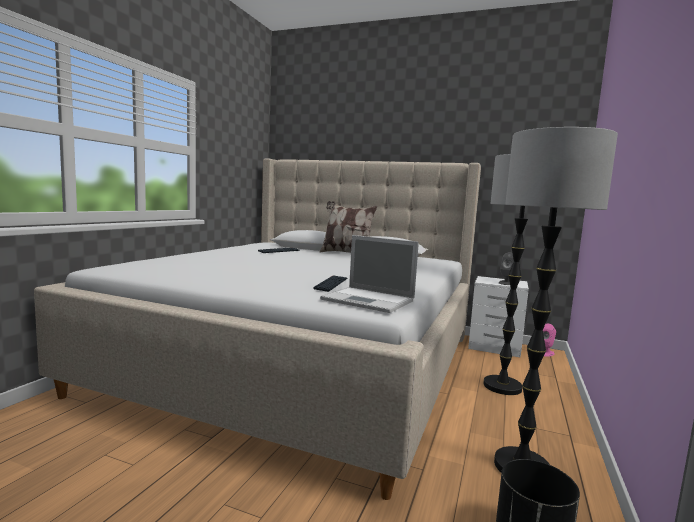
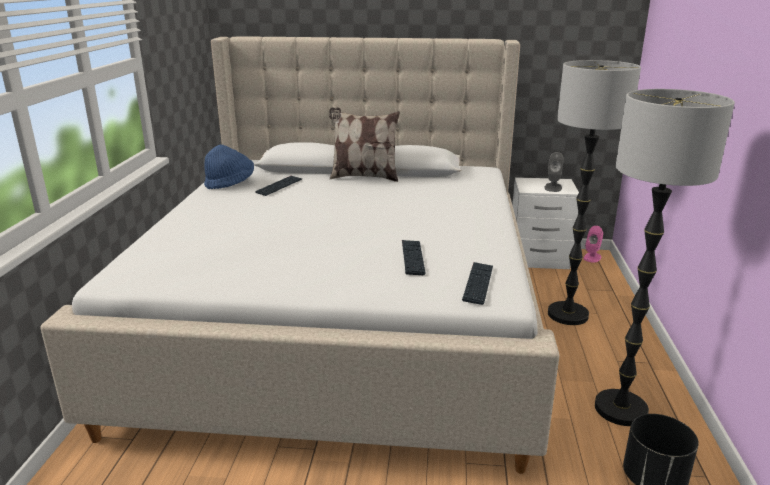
camera: 15 degrees left, 15 degrees up
(247, 247) = (230, 183): none -> blue hat
(369, 300) = (478, 283): laptop -> keyboard

